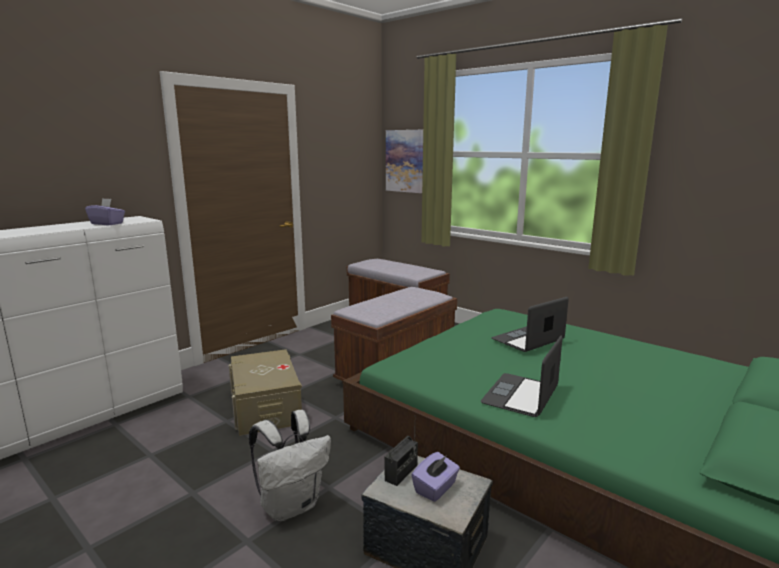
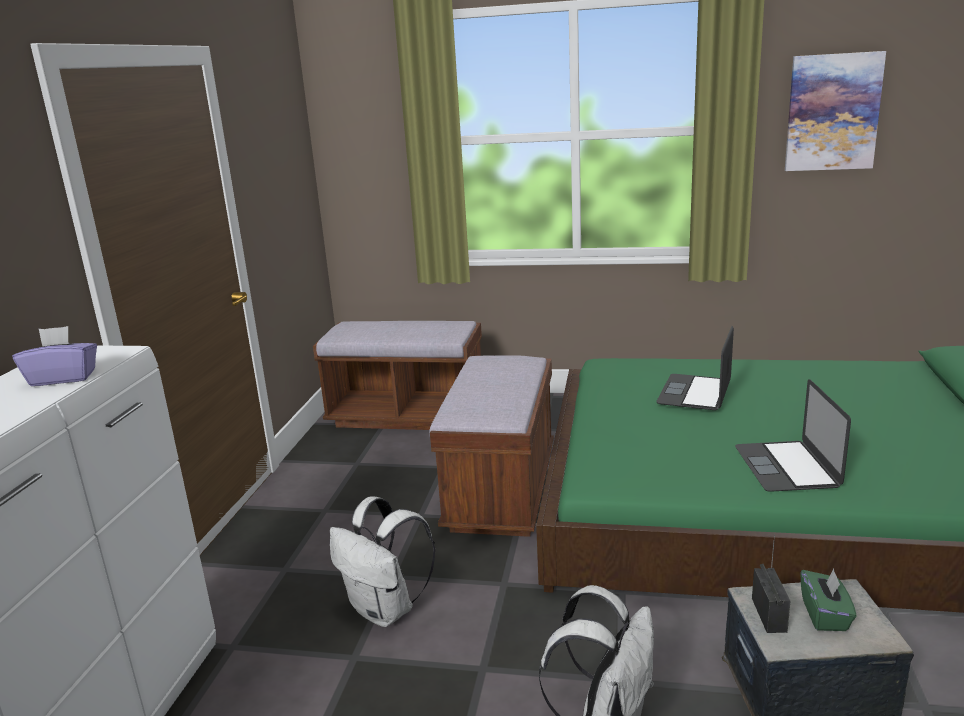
camera: 30 degrees left, 5 degrees up
(266, 407) = (386, 610): beige storage box -> white backpack
(405, 161) = (362, 157): picture -> picture (832, 112)
(436, 488) = (825, 615): purple tissue box -> green tissue box

